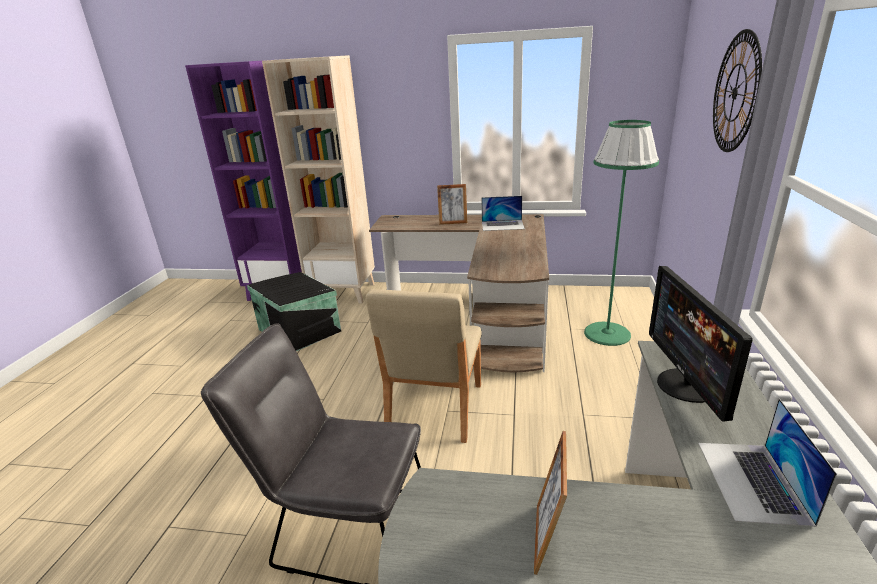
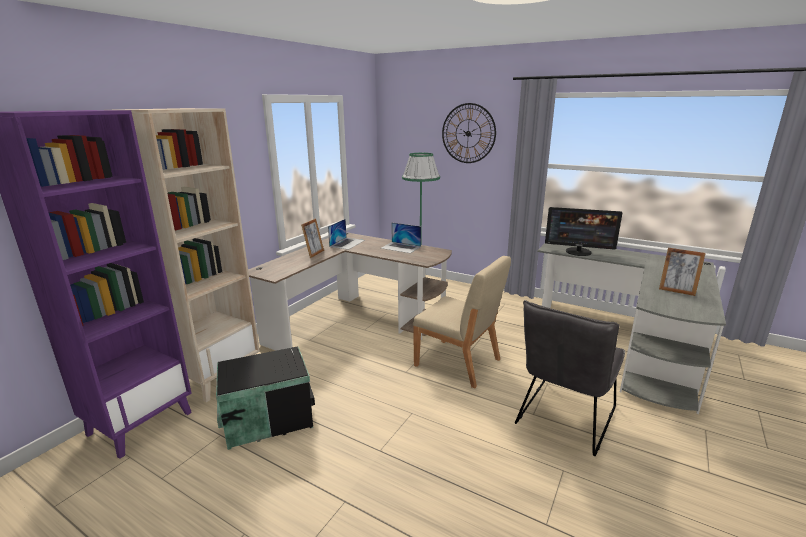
camera: 70 degrees left, 5 degrees down
(752, 481) = (639, 258): laptop -> laptop (401, 247)

